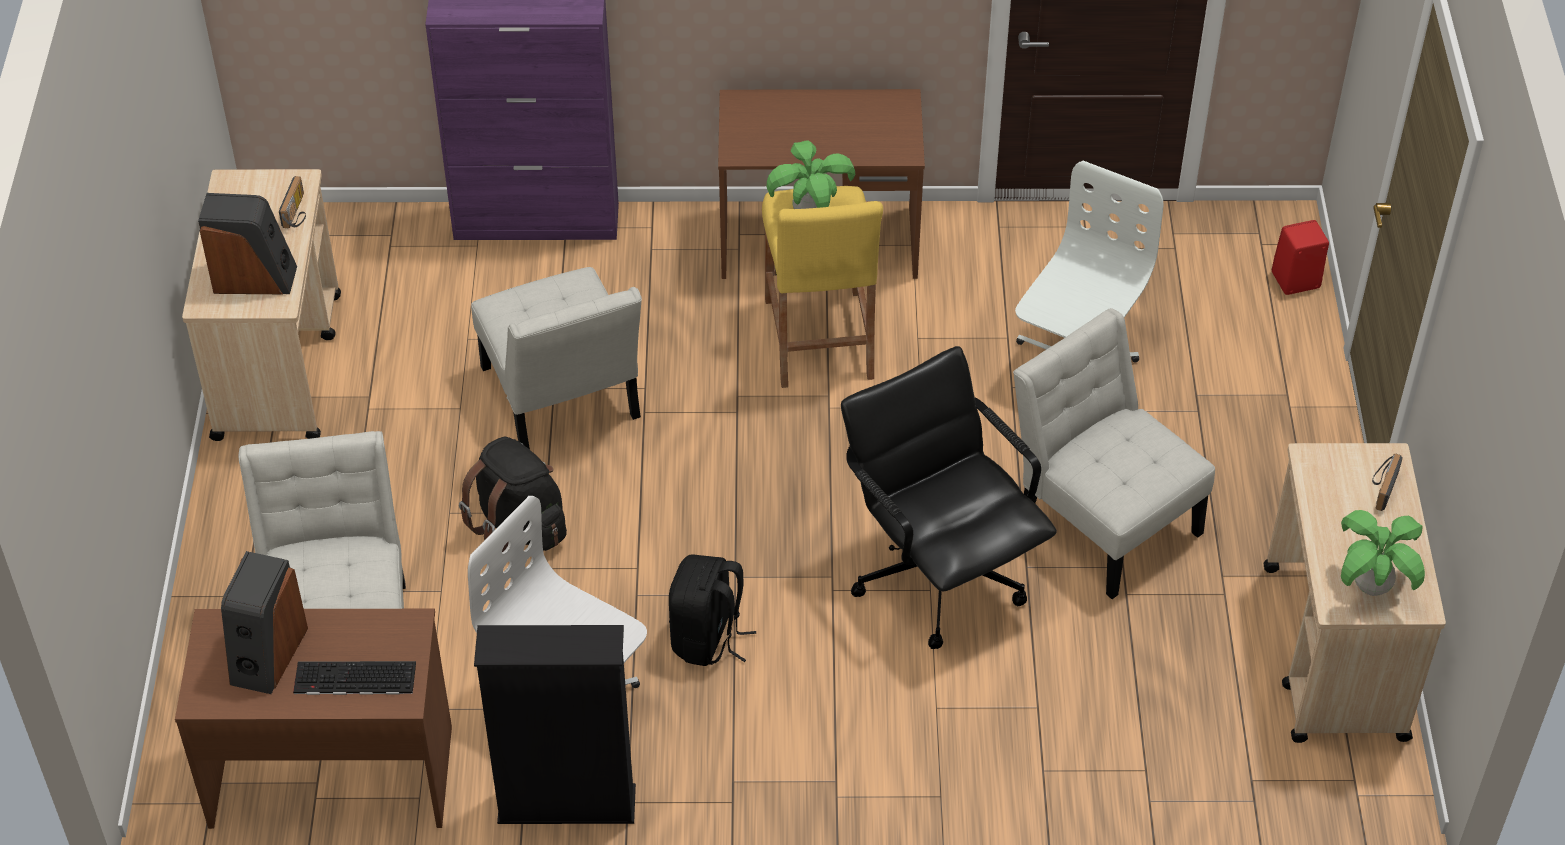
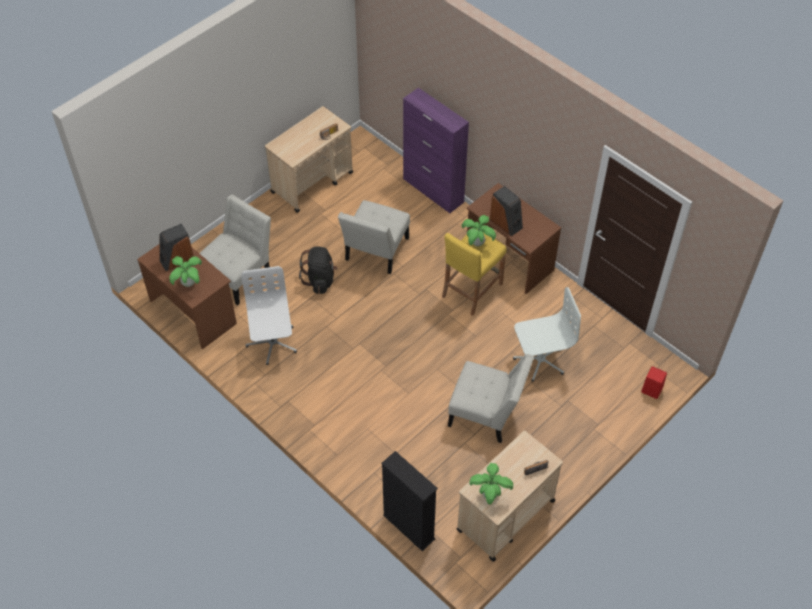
camera: 45 degrees right, 5 degrees up
(254, 278) = (295, 147): speaker -> speaker (506, 223)
(353, 679) = (188, 283): keyboard -> potted plant
(567, 805) = (239, 370): black bookcase -> black bookcase (408, 527)
(708, 639) = (330, 355): black backpack -> none
(939, 575) = (417, 391): black office chair -> none
(1102, 519) = (487, 414): white chair -> white chair turned 105 degrees clockwise

